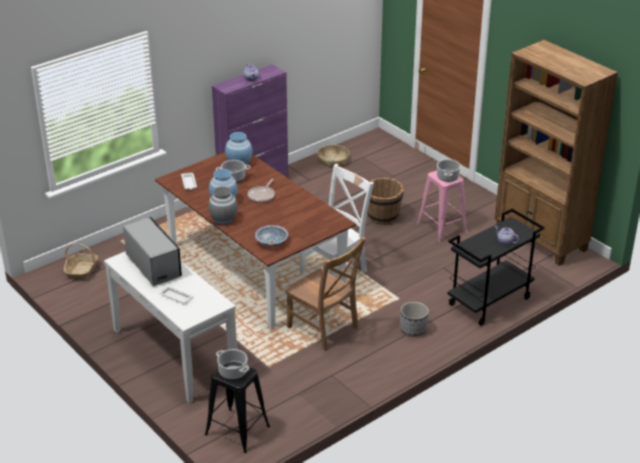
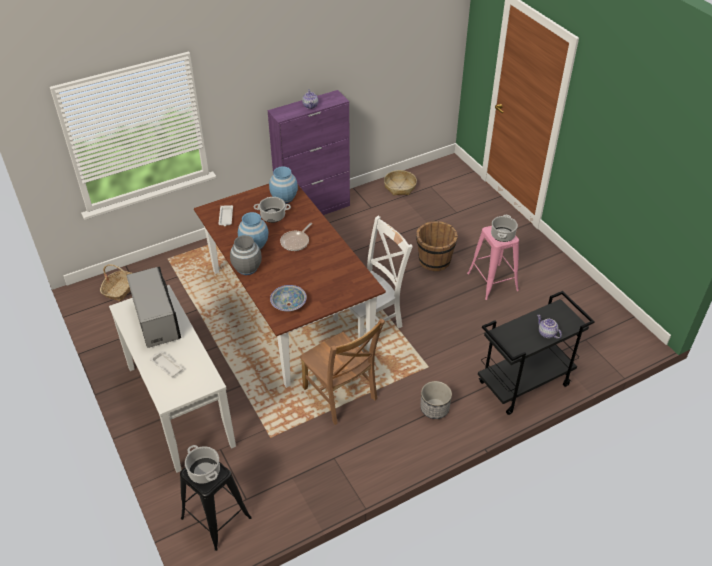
camera: 10 degrees right, 10 degrees up
(541, 239) = (595, 309): brown bookcase -> none

